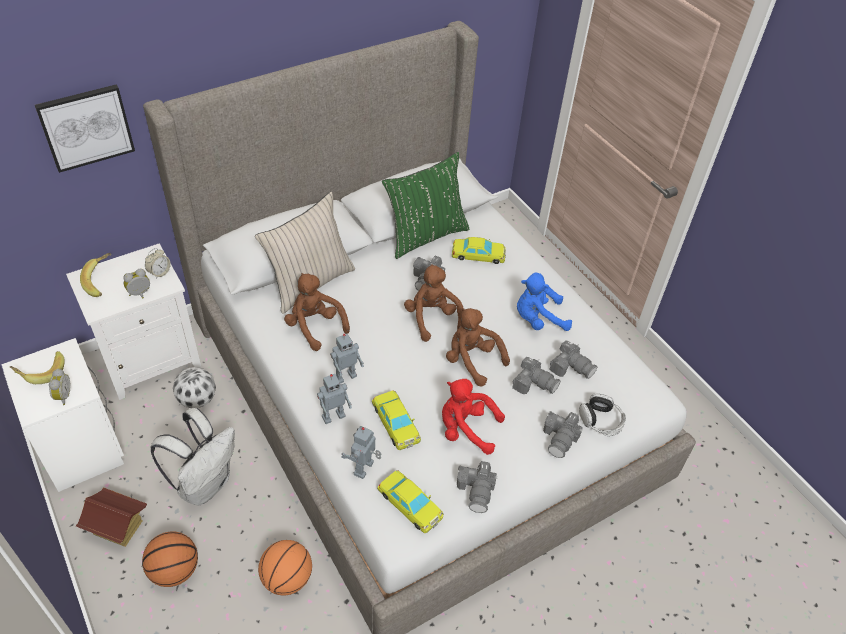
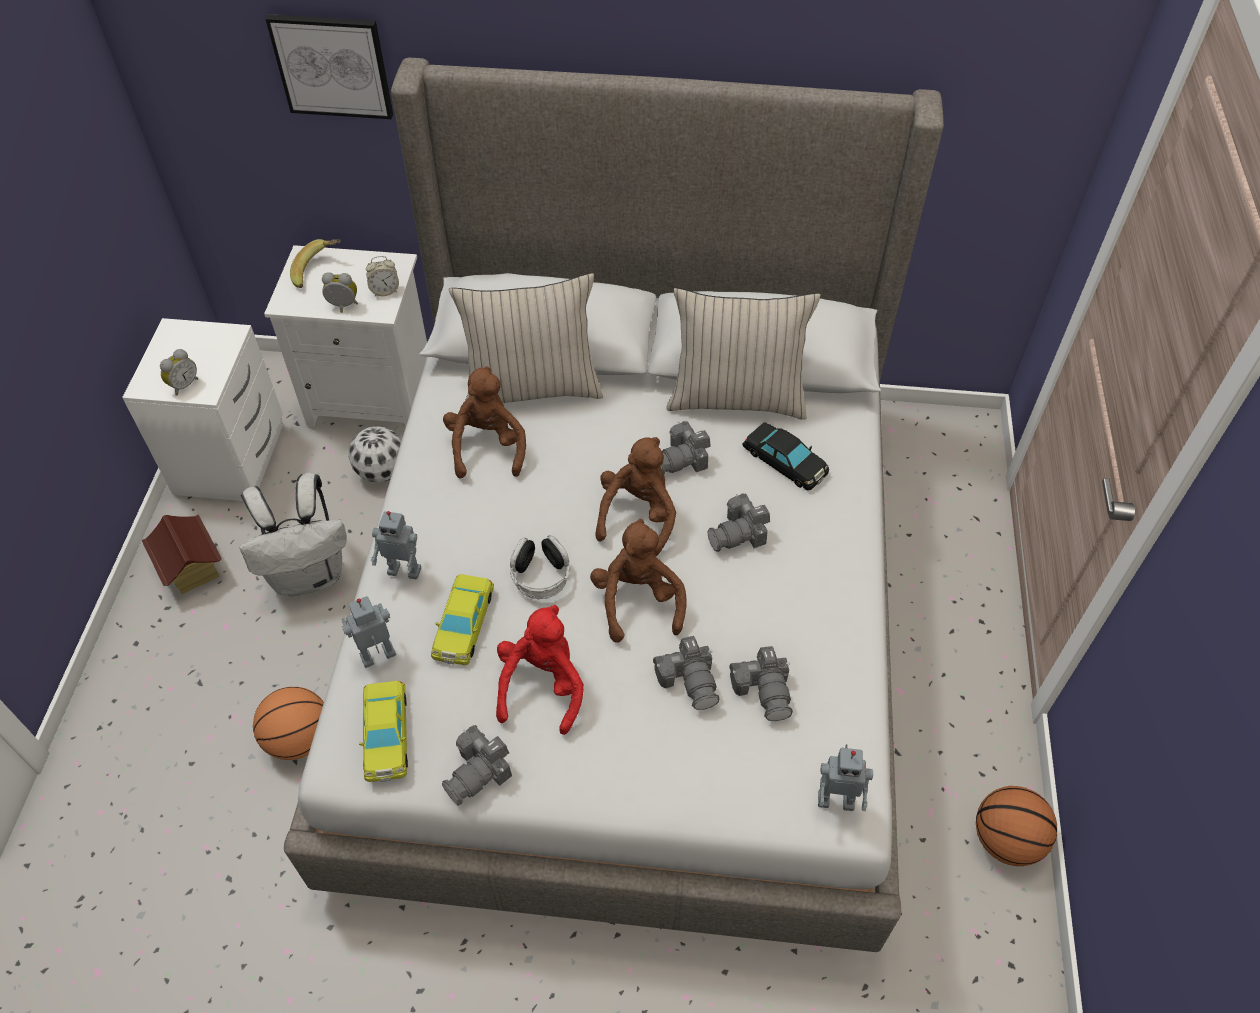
camera: 40 degrees right, 5 degrees up
(41, 373) = (187, 348): banana -> none
(174, 570) = (203, 652): basketball -> basketball (1005, 840)
(345, 376) = (463, 528): toy robot -> toy robot (836, 799)
(425, 235) = (736, 398): green pillow -> beige pillow
(466, 429) = (542, 685): red plush toy -> red plush toy turned 45 degrees clockwise
(478, 254) = (785, 461): yellow toy car -> black toy car
(538, 319) = (782, 596): blue plush toy -> none
(560, 439) = (651, 778): camera -> camera (739, 534)
(601, 421) = (732, 790): headphones -> headphones (540, 574)

